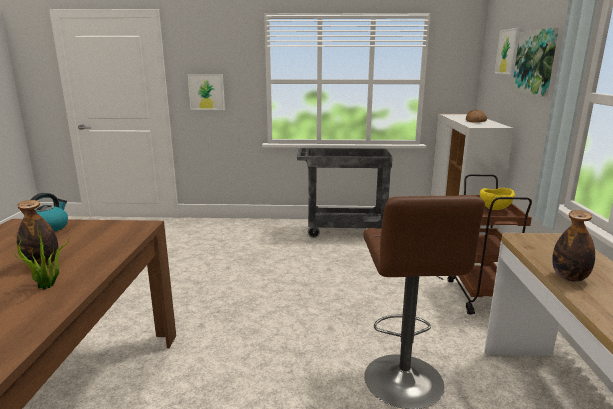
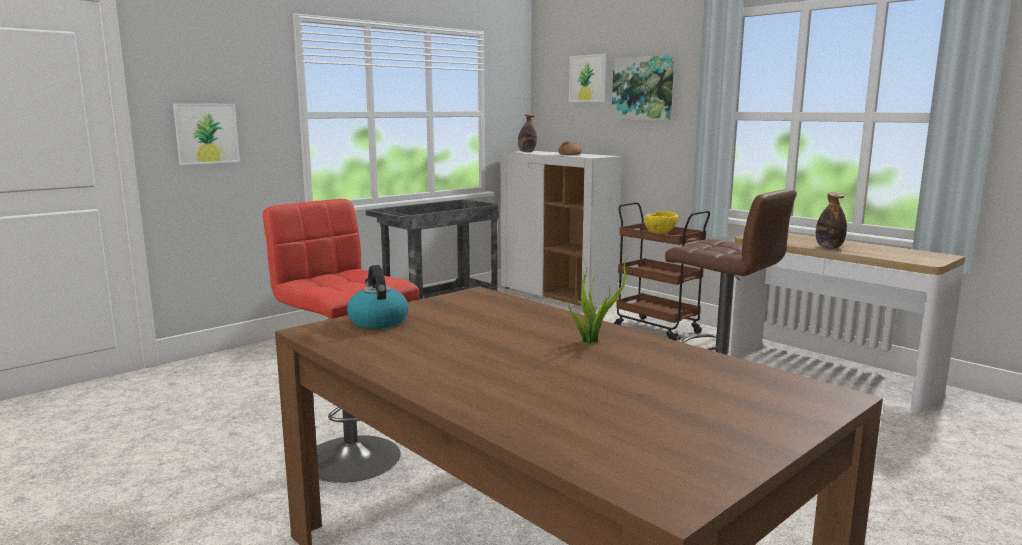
camera: 45 degrees left, 5 degrees down
(42, 264) = (515, 335): bottle -> bottle (526, 152)
(132, 303) = (352, 458): none -> red stool

